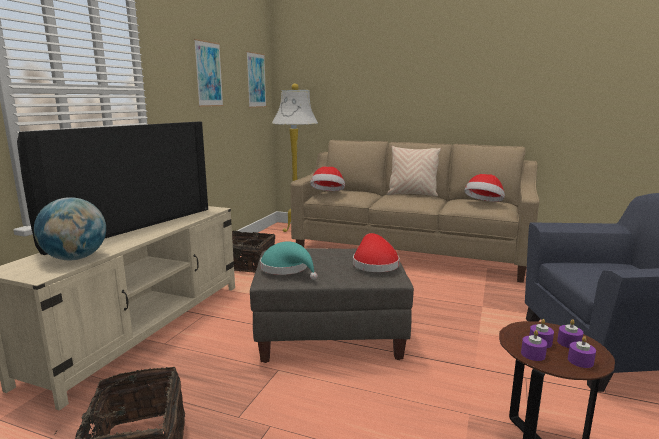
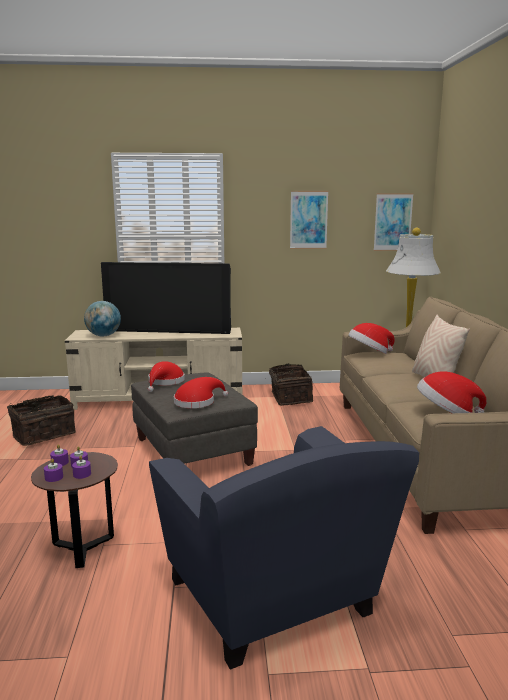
camera: 65 degrees right, 0 degrees up
(287, 269) = (165, 382): turquoise hat -> red hat

